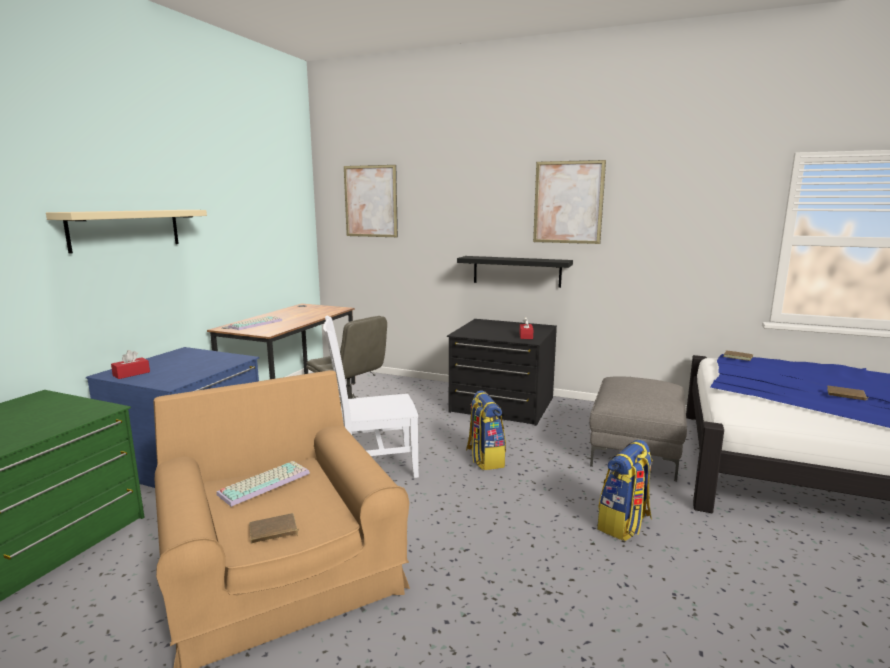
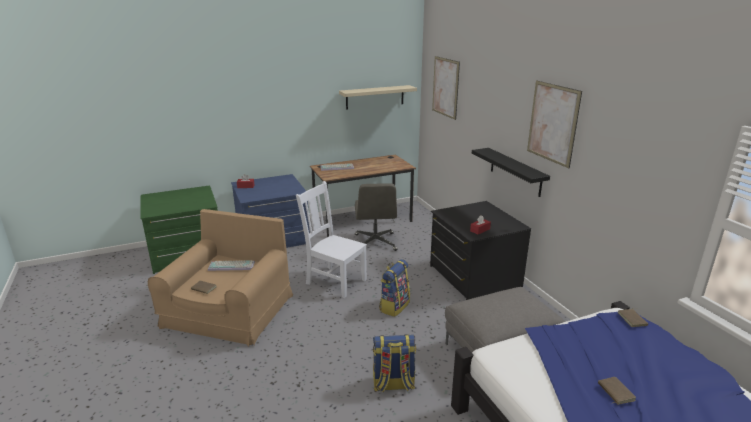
camera: 45 degrees right, 10 degrees up
(126, 229) = (260, 106): beige shelf -> beige shelf (375, 97)

